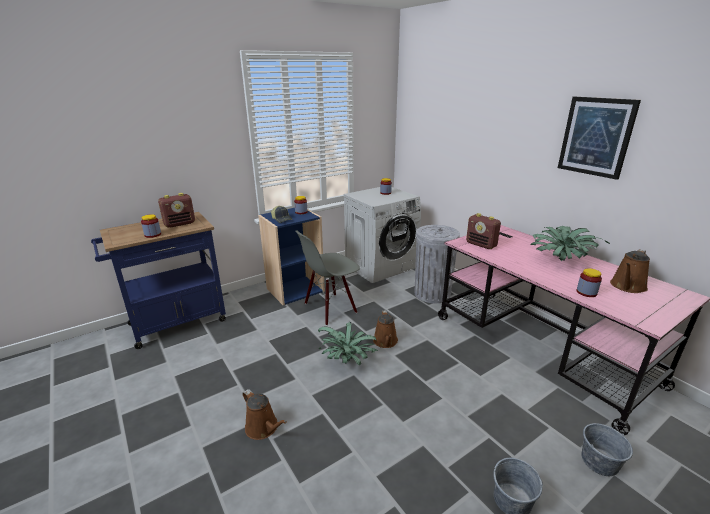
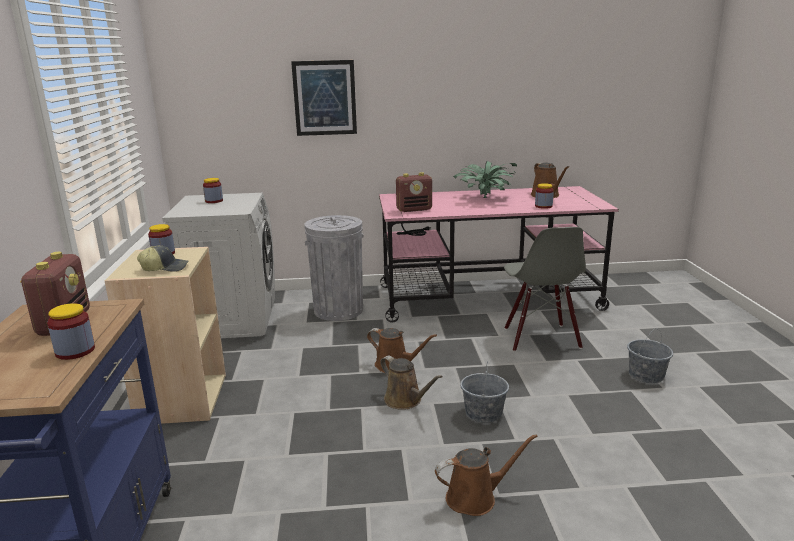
camera: 60 degrees left, 5 degrees down
(295, 289) = (181, 398): blue bookcase -> beige bookcase
(330, 308) = (276, 382): grey chair -> grey chair (540, 338)
(348, 361) = (405, 400): potted plant -> brown watering can
(596, 137) = (464, 74): picture -> picture (325, 98)
(599, 461) = (625, 328): grey bucket -> grey bucket (483, 412)

